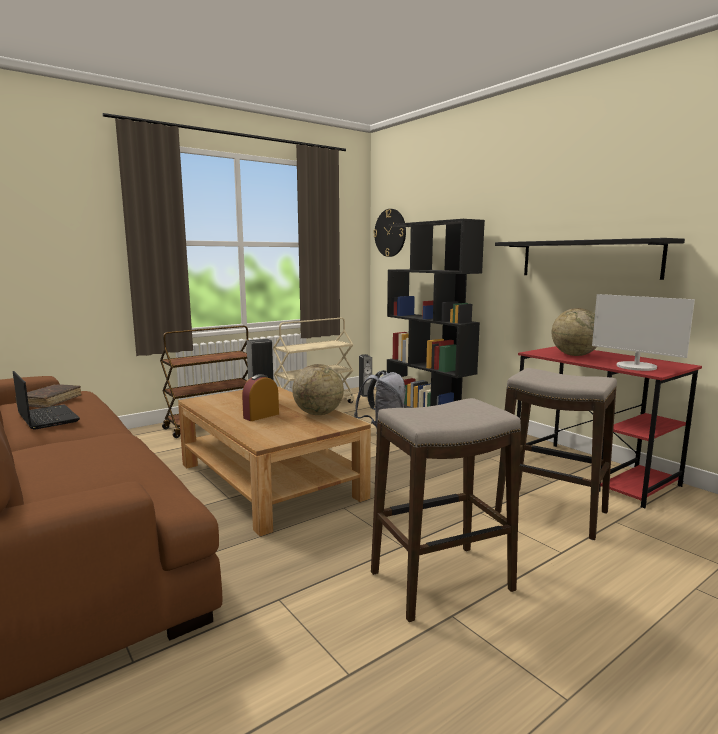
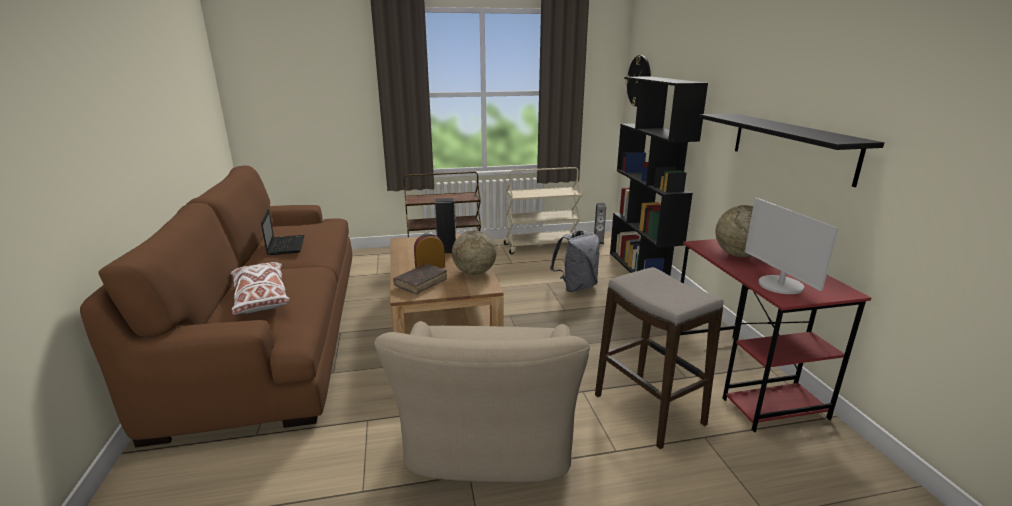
camera: 25 degrees right, 10 degrees up
(50, 401) = (302, 229): brown book -> brown book (421, 283)
(80, 469) = (261, 298): none -> white pillow
(442, 582) = (488, 444): stool -> beige armchair

